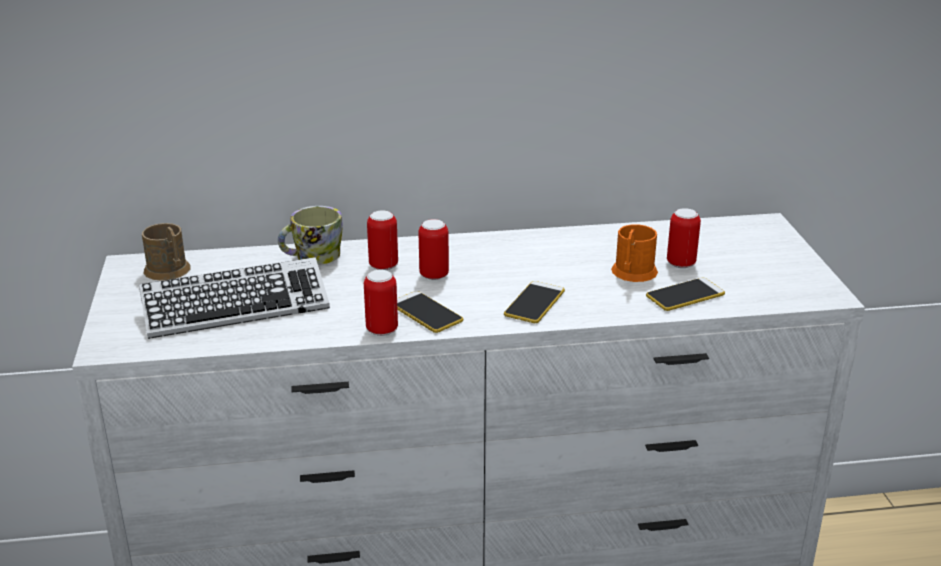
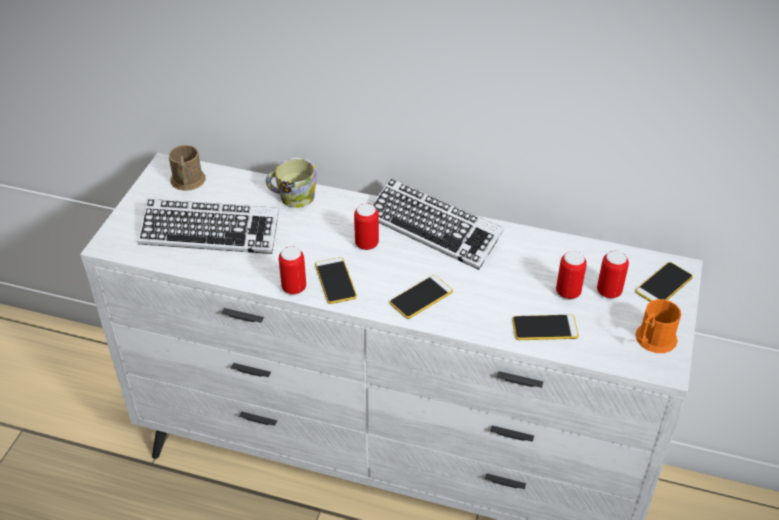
camera: 25 degrees right, 15 degrees up
(383, 266) = (337, 222): can -> can (609, 292)
(497, 248) = (433, 229): none -> keyboard
(632, 274) = (519, 291): orange mug -> orange mug (652, 341)
(764, 237) = (664, 284): none -> phone

